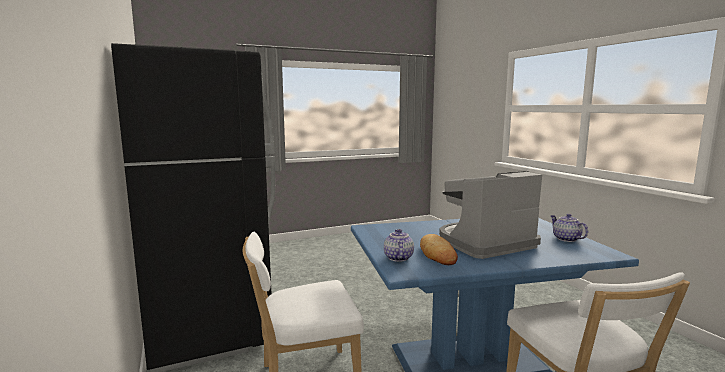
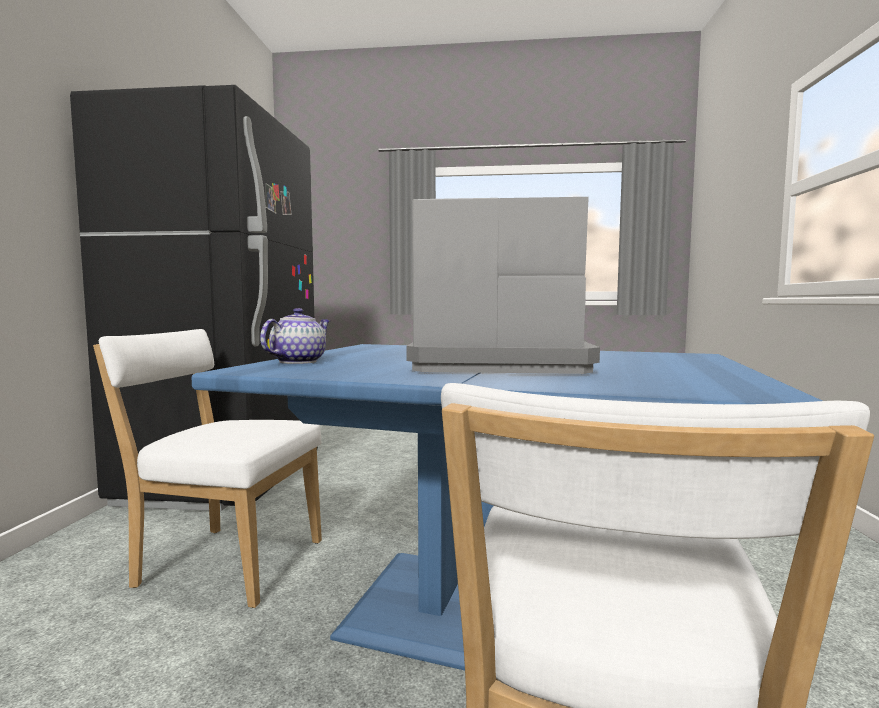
camera: 30 degrees right, 5 degrees down
(437, 254) = (370, 364): bread -> none
(565, 239) = (700, 373): teapot -> none

